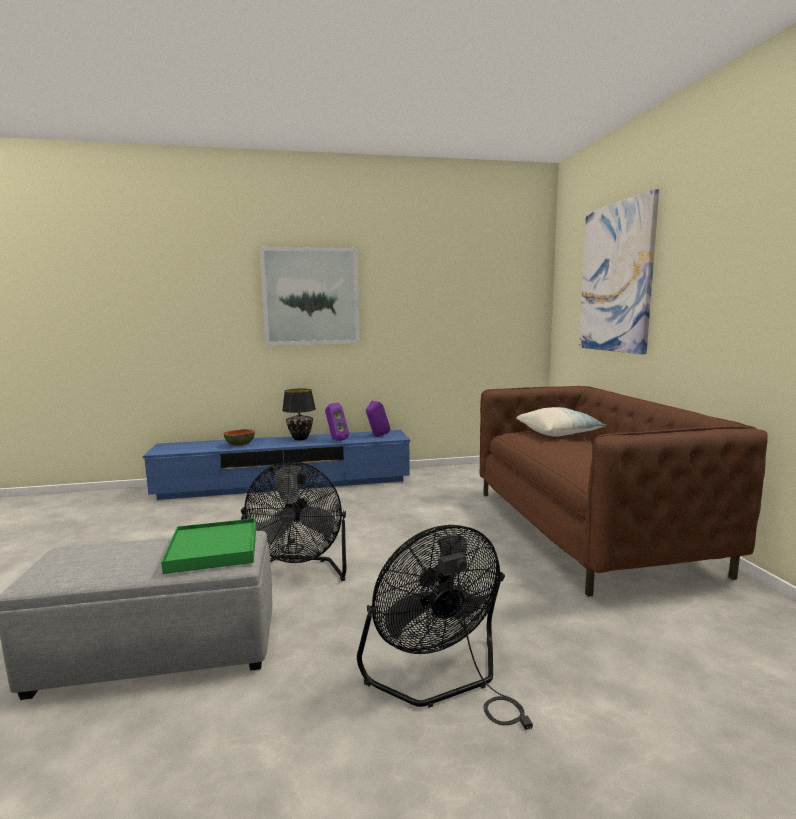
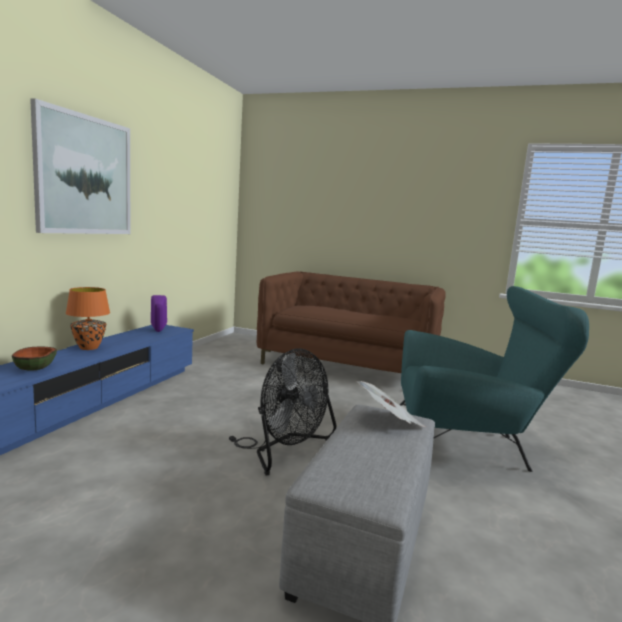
camera: 60 degrees left, 0 degrees up
(214, 549) = (388, 421): green tray -> newspaper
(301, 438) = (89, 347): black table lamp -> orange table lamp
(336, 440) = (132, 341): purple speaker -> none
(450, 679) = (467, 446): black fan -> turquoise armchair
(559, 433) = (313, 305): pillow -> none
(616, 278) = (318, 196): picture -> none

